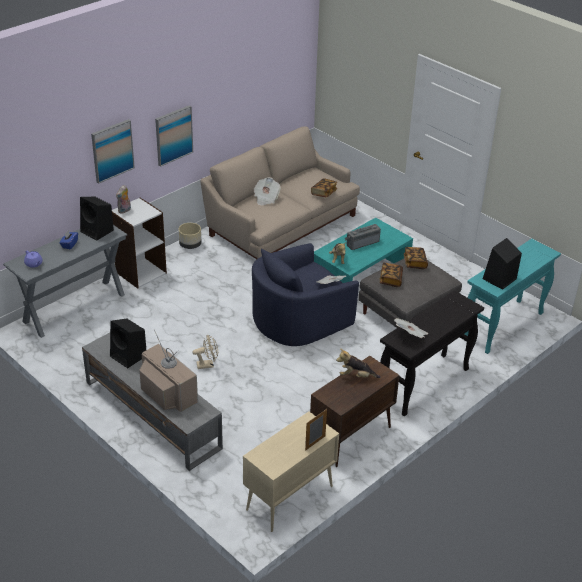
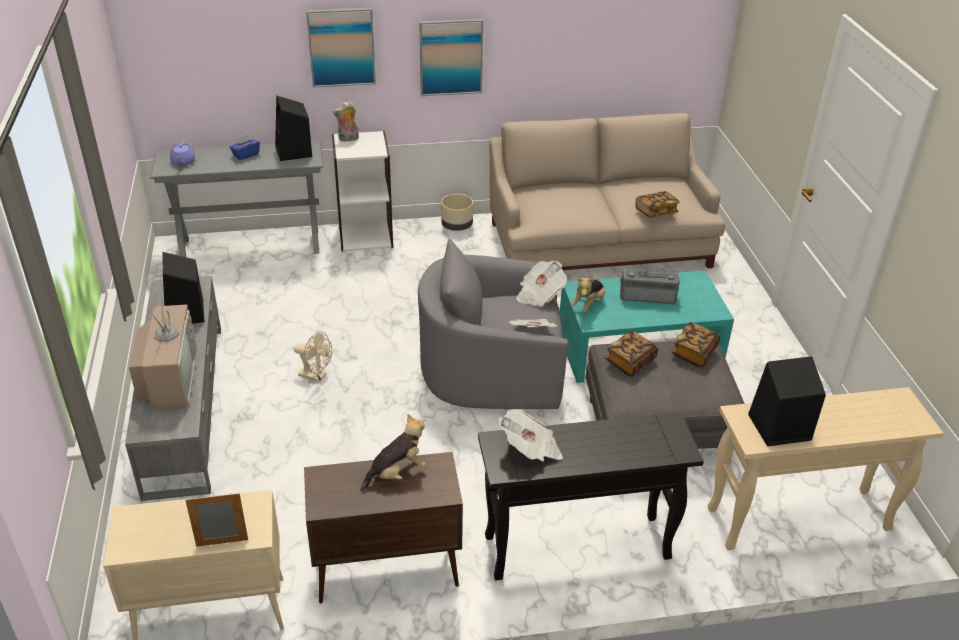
camera: 35 degrees right, 0 degrees up
(266, 198) = (568, 192): newspaper -> newspaper (539, 294)
(298, 319) = (492, 370): blue armchair -> grey armchair
(356, 376) = (397, 473): plush toy -> plush toy turned 105 degrees clockwise
(503, 327) = (797, 520): turquoise console table -> beige console table

